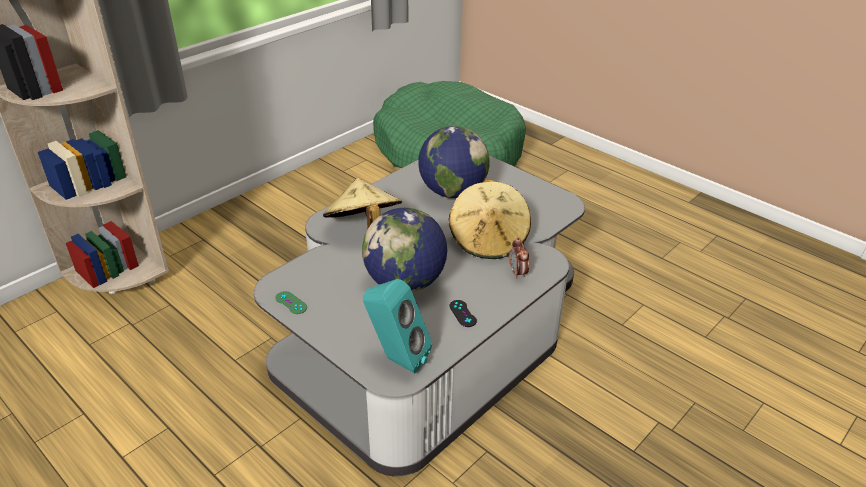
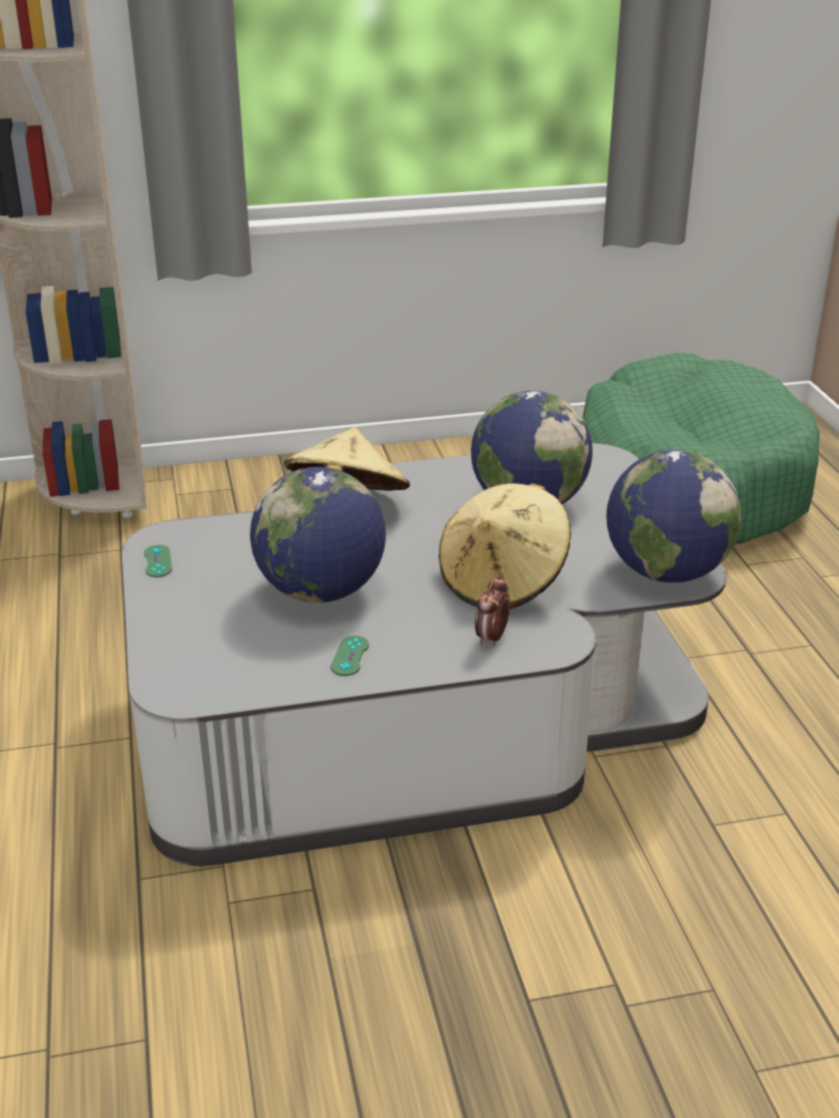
camera: 35 degrees right, 5 degrees down
(396, 359) = (201, 672): turquoise speaker -> none
(462, 313) = (350, 656): black game controller -> green game controller
(553, 205) = (666, 572): none -> globe

